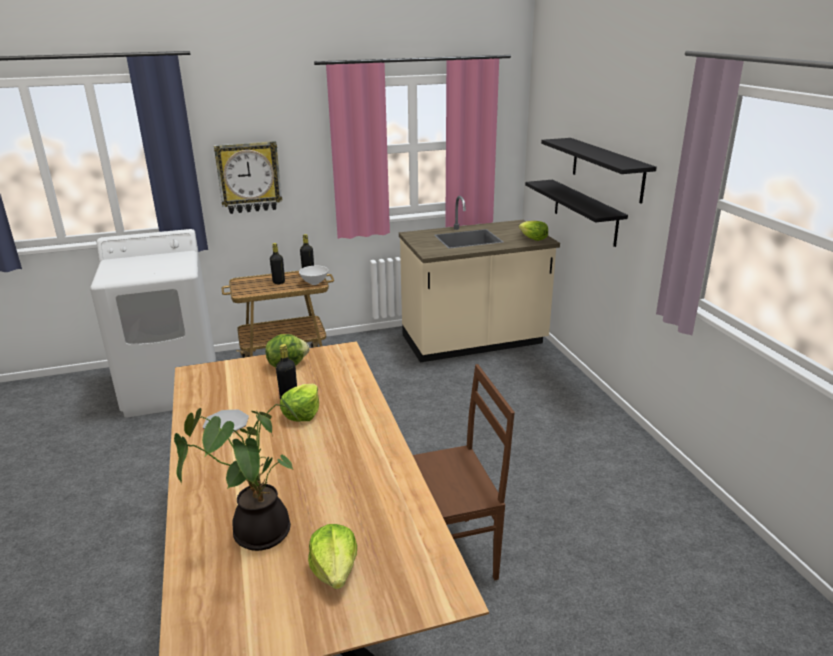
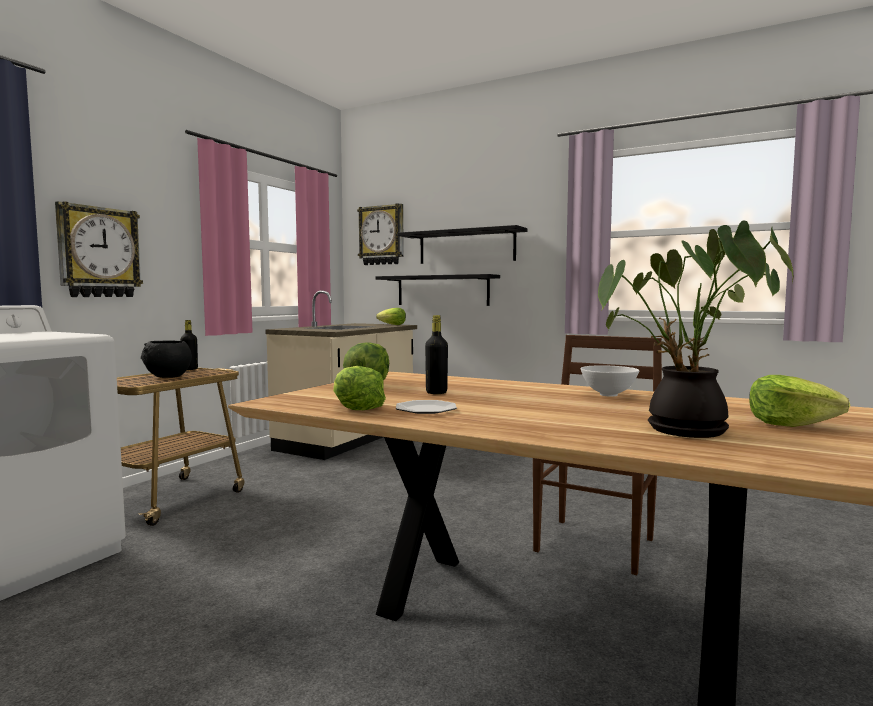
camera: 45 degrees left, 20 degrees down
(279, 282) = (167, 376): black bottle -> black bowl
(302, 413) = (477, 394): lettuce -> lettuce (356, 407)
(315, 283) = (217, 372): white bowl -> white bowl (609, 395)
(551, 129) = (382, 235): none -> wall clock

